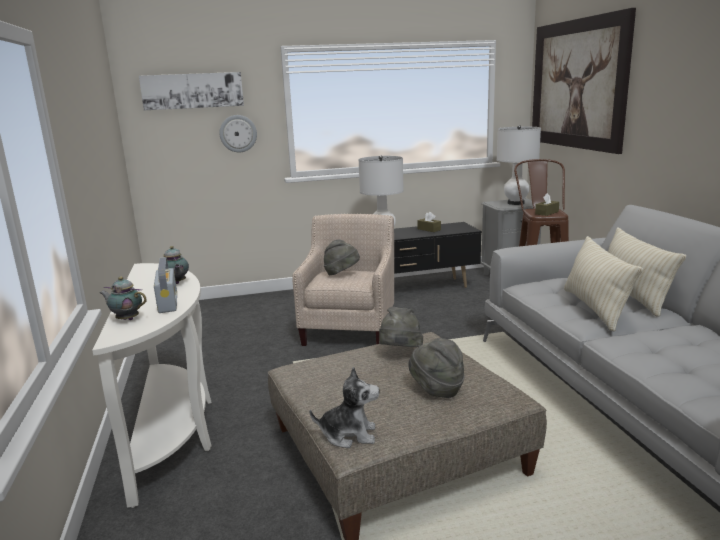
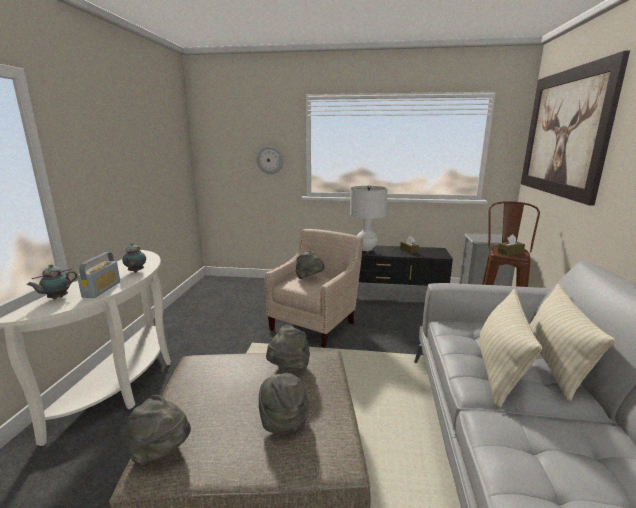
camera: 20 degrees right, 0 degrees up
(126, 319) = (56, 298): teapot -> teapot turned 90 degrees counterclockwise
(192, 91) = (240, 126): picture -> none
(349, 435) = (162, 452): plush toy -> grey hat
(515, 203) = (494, 238): white table lamp -> none

